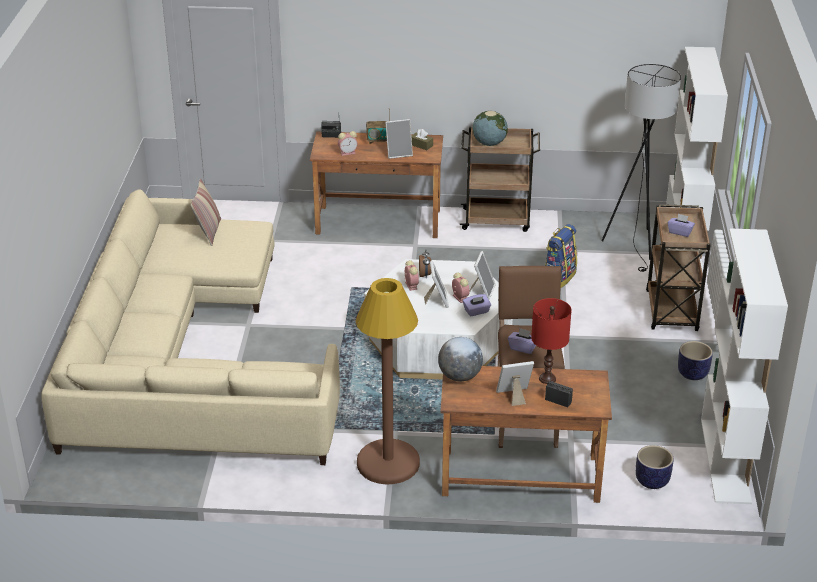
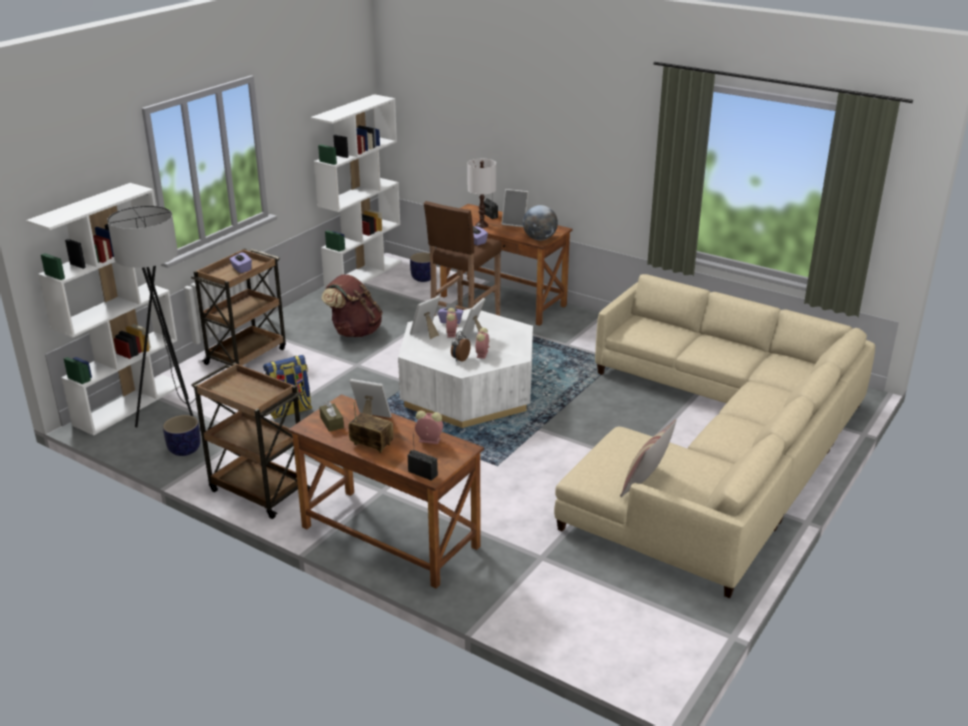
camera: 150 degrees left, 5 degrees down
(388, 463) = (587, 330): brown floor lamp -> none
(489, 143) = (260, 394): globe -> none
(547, 378) = (482, 225): red table lamp -> white table lamp
(618, 372) = (354, 332): none -> brown backpack
(693, 374) = (305, 316): planter -> planter (184, 449)

